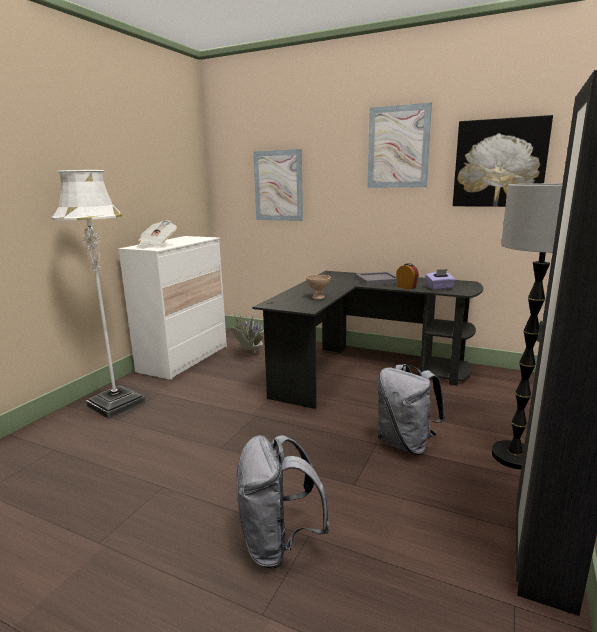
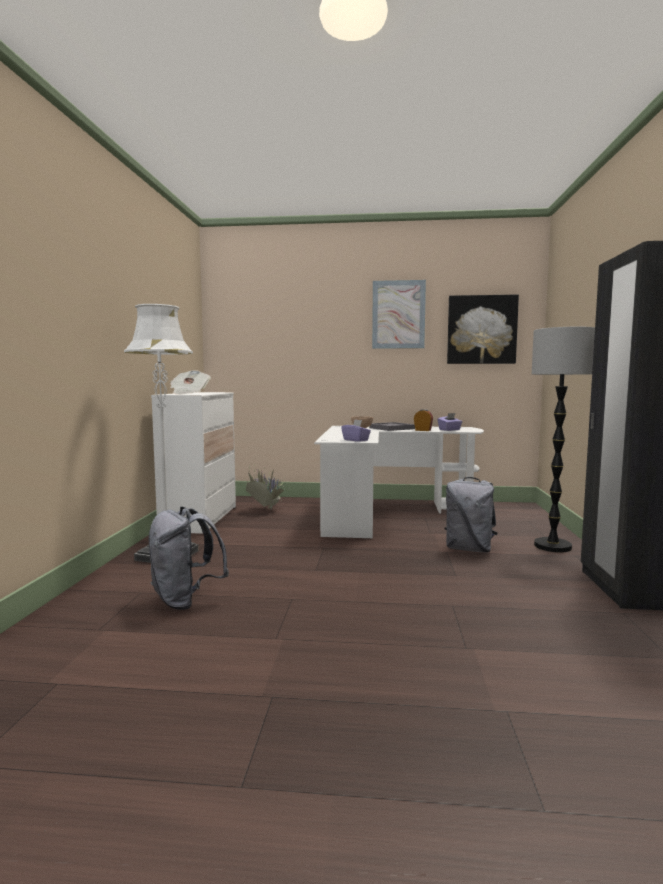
camera: 20 degrees left, 10 degrees down
(278, 186) = (283, 346): picture -> none
(278, 544) = (434, 613): grey backpack -> grey backpack (185, 600)
(299, 306) = (356, 440): none -> purple tissue box
(363, 370) = (386, 512): black desk -> white desk

